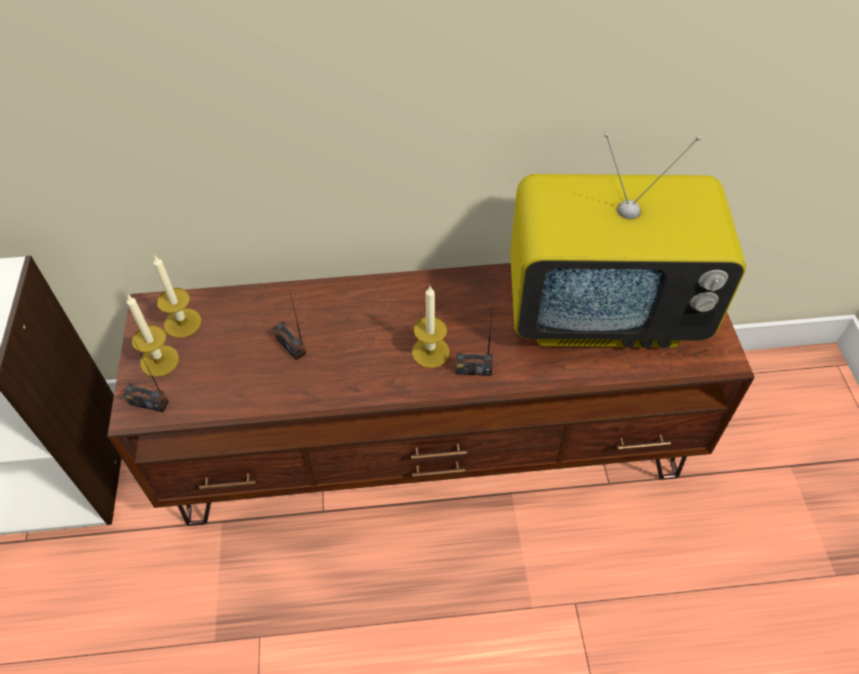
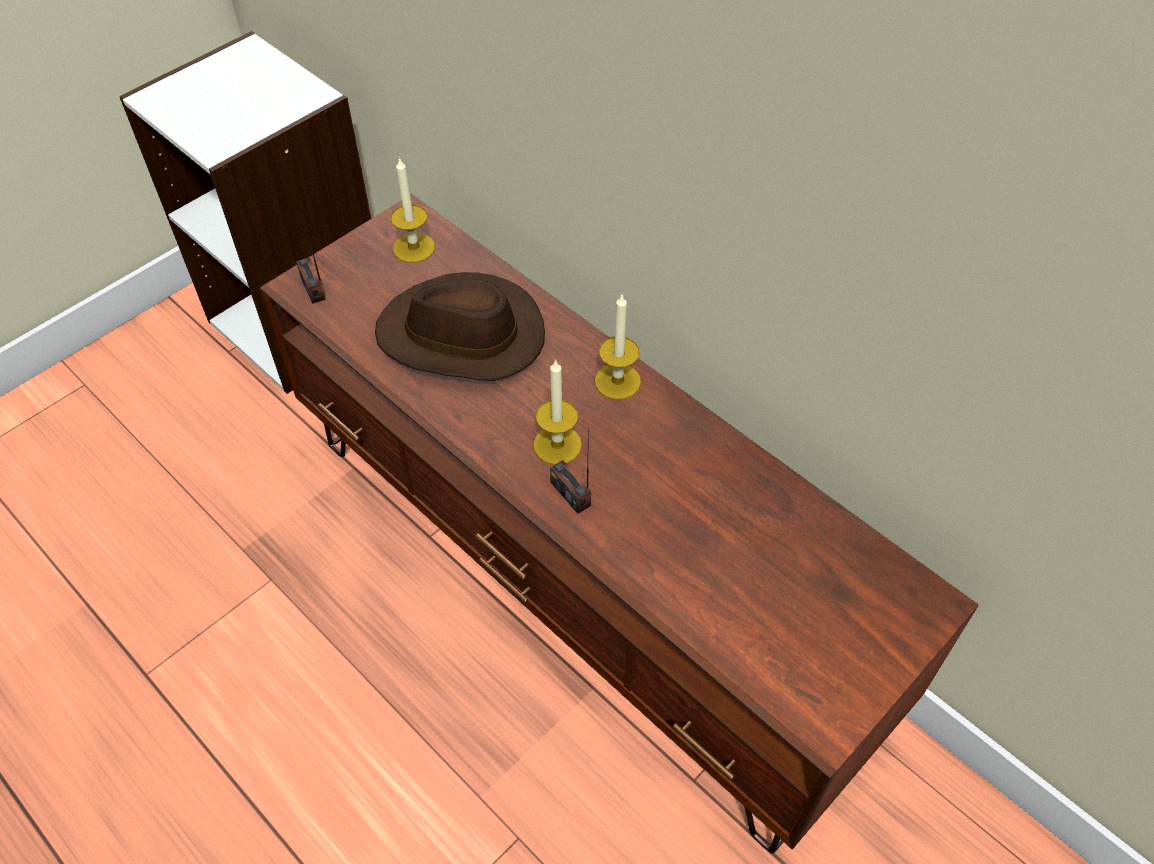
camera: 50 degrees right, 0 degrees up
(159, 361) = (361, 263): candle -> candle (617, 381)
(291, 346) = (461, 336): radio -> brown hat
(604, 312) = (768, 563): television -> none

